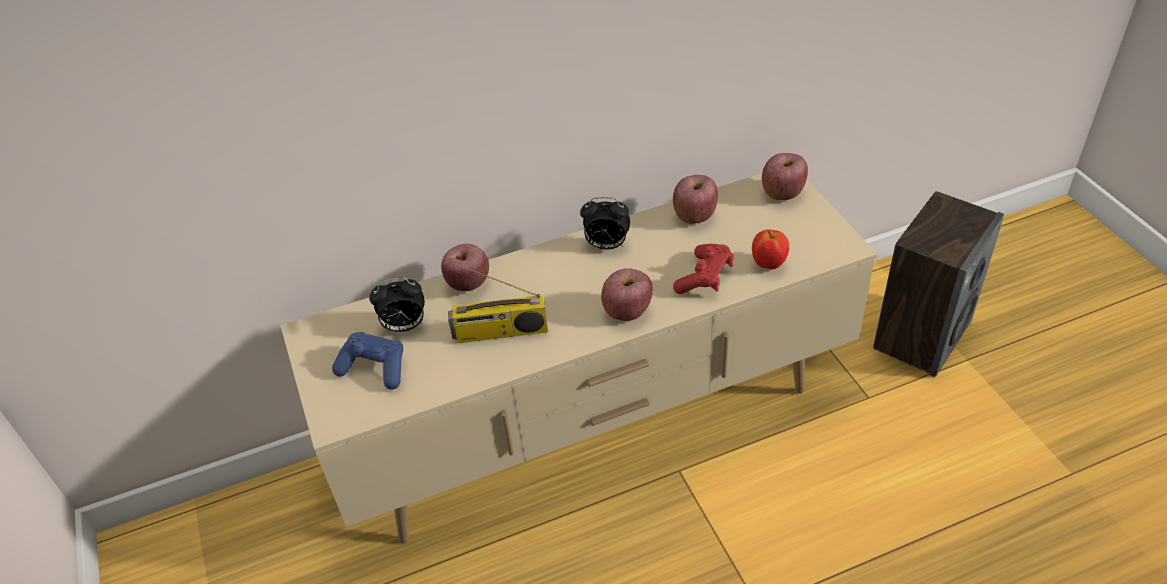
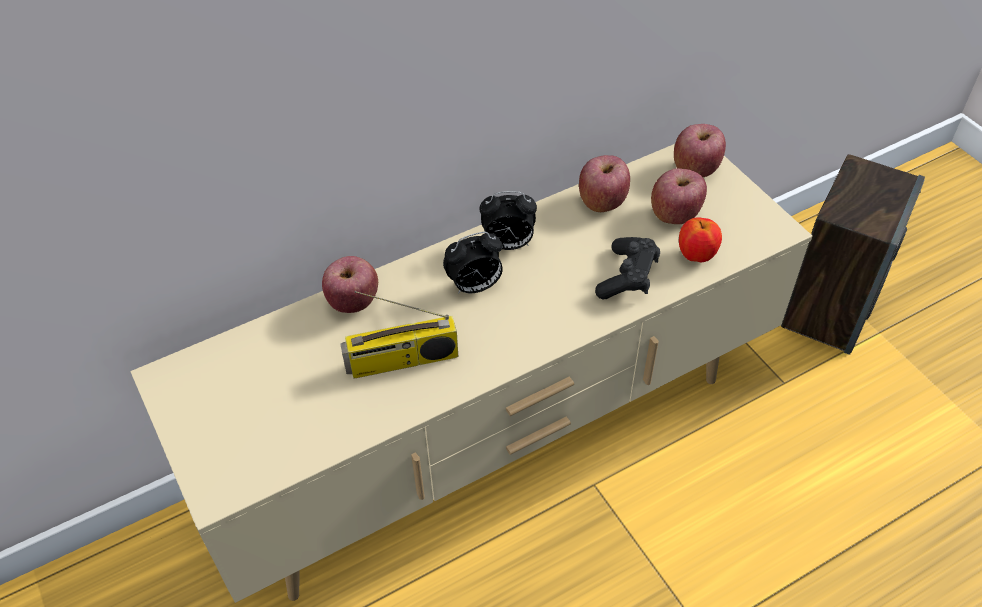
camera: 10 degrees left, 5 degrees up
(375, 368) = (257, 419): blue game controller -> none
(404, 326) = (285, 362): alarm clock -> alarm clock (474, 286)
(627, 311) = (546, 324): apple -> apple (675, 214)
(704, 278) = (627, 277): red game controller -> black game controller

